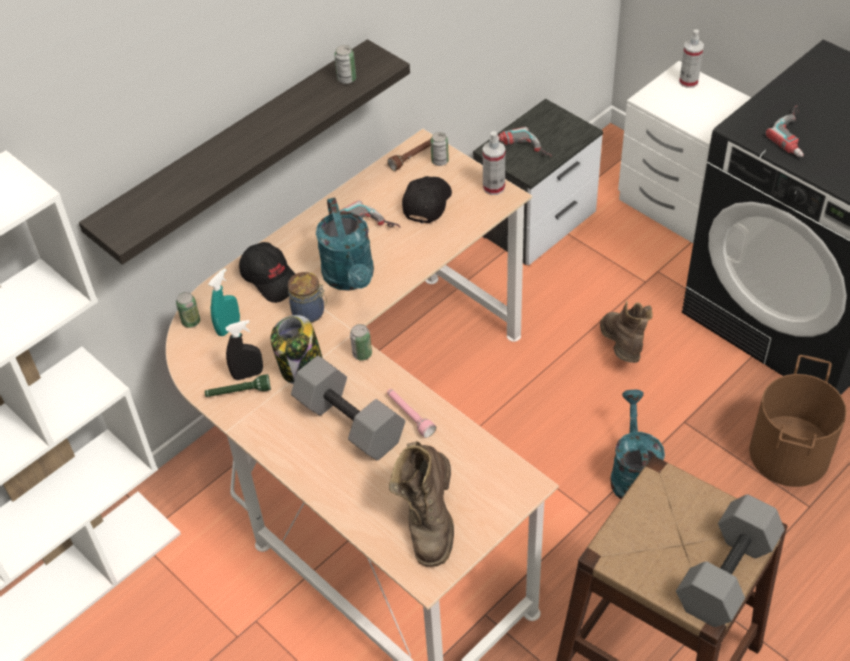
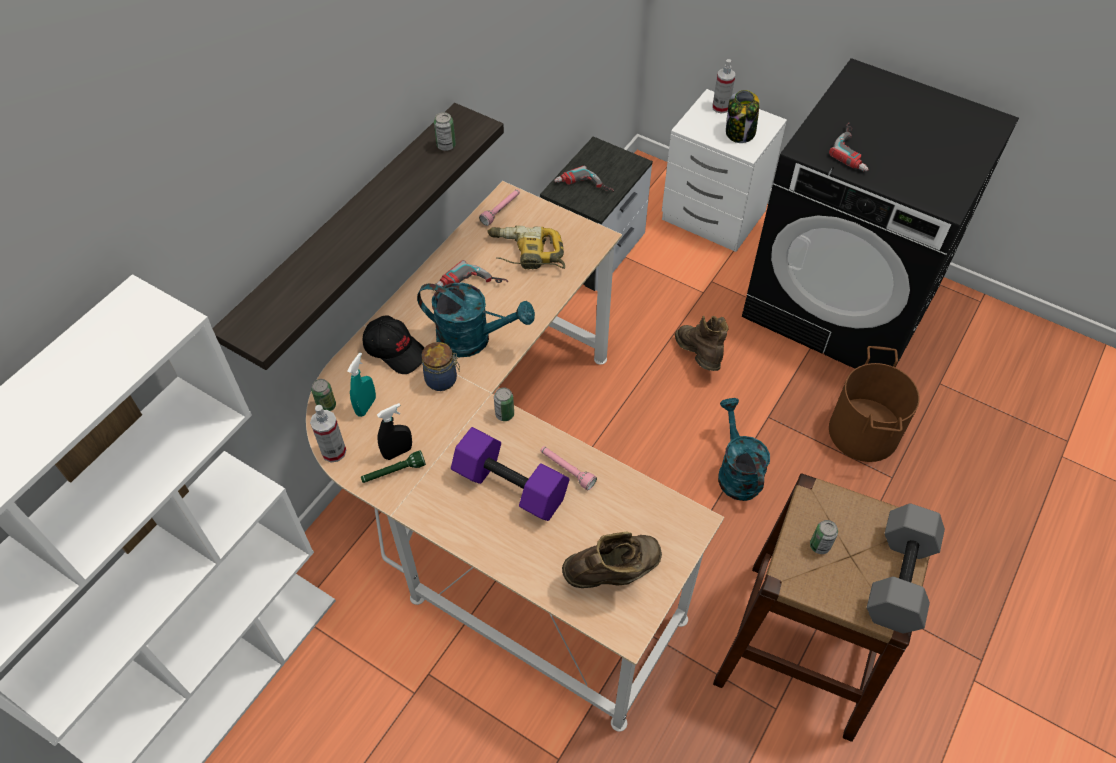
camera: 15 degrees left, 5 degrees up
(301, 367) = (448, 437): jar -> jar (740, 133)
(351, 278) = (473, 339): turquoise watering can -> turquoise watering can turned 45 degrees counterclockwise
(351, 422) = (512, 485): grey dumbbell -> purple dumbbell
(413, 157) = (501, 210): brown flashlight -> pink flashlight
(426, 203) = (526, 254): black cap -> power drill
(429, 521) = (614, 574): brown boot -> brown boot turned 105 degrees counterclockwise
(440, 161) = (527, 211): can -> can (819, 546)
(494, 187) = (584, 231): spray bottle -> spray bottle (334, 452)

